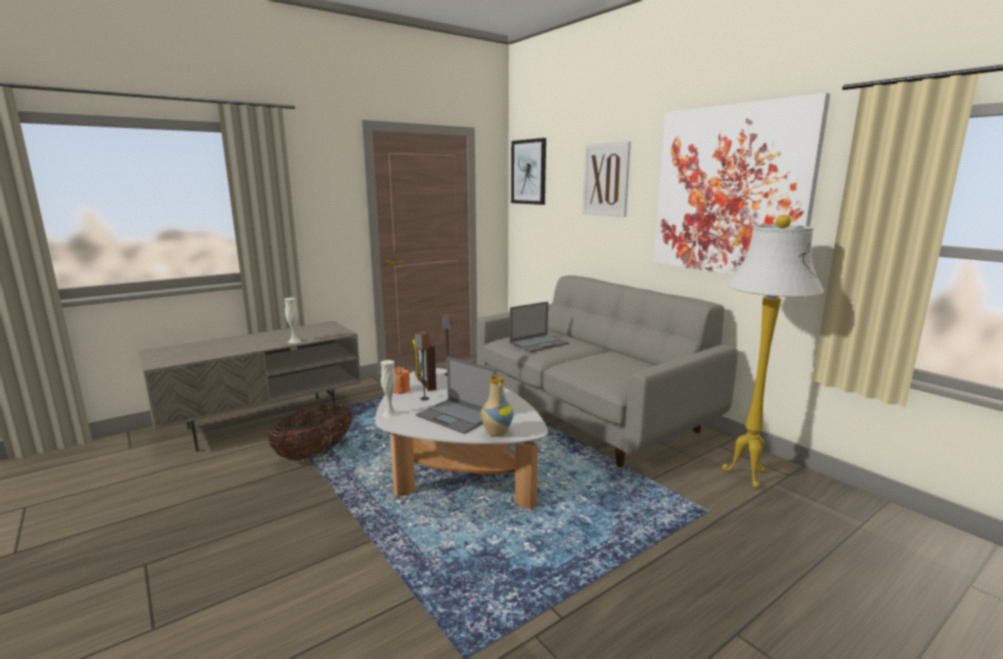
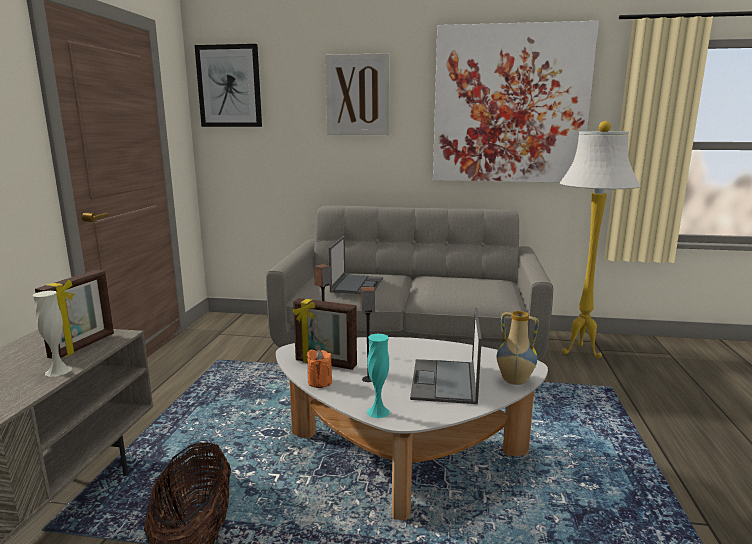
camera: 45 degrees left, 0 degrees up
(323, 334) = (83, 346): none -> picture frame
(390, 414) = (378, 412): white vase -> turquoise vase
(457, 416) = (444, 382): laptop -> laptop turned 105 degrees clockwise

